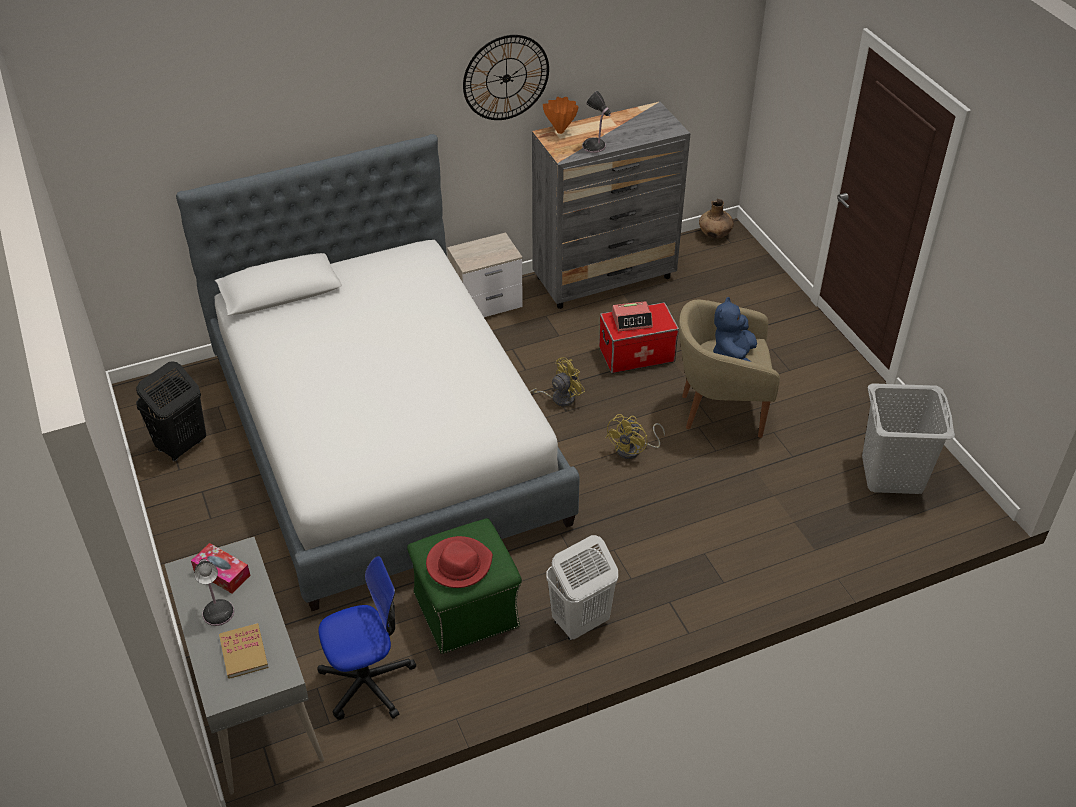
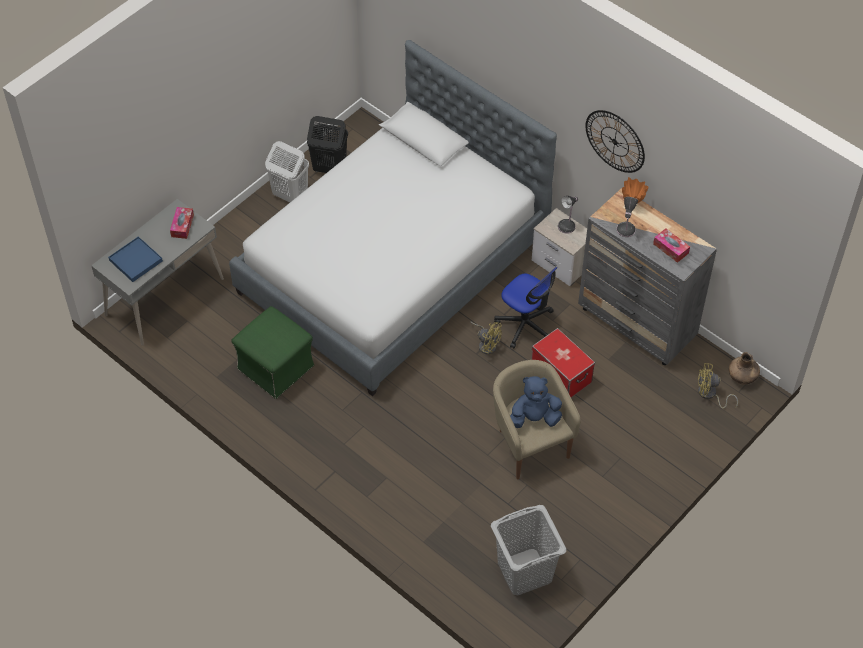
camera: 65 degrees right, 10 degrees up
(218, 611) = (157, 237): table lamp -> table lamp (567, 225)
(244, 652) = (136, 261): book -> blue tray
(367, 682) = (201, 342): office chair -> office chair (525, 324)
(458, 564) = (264, 335): red hat -> none
(579, 622) = (295, 429): white laundry basket -> white laundry basket (289, 195)
(632, 320) = (561, 349): alarm clock -> none
(633, 450) = (460, 406): yellow fan -> yellow fan (710, 395)
(641, 127) = (671, 248): none -> tissue box

